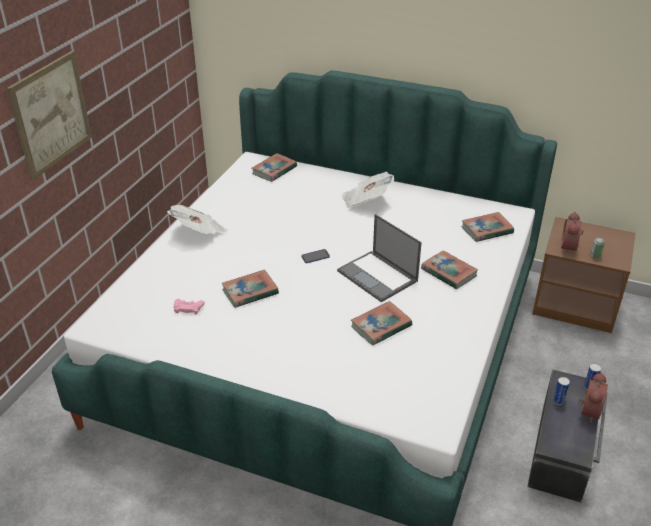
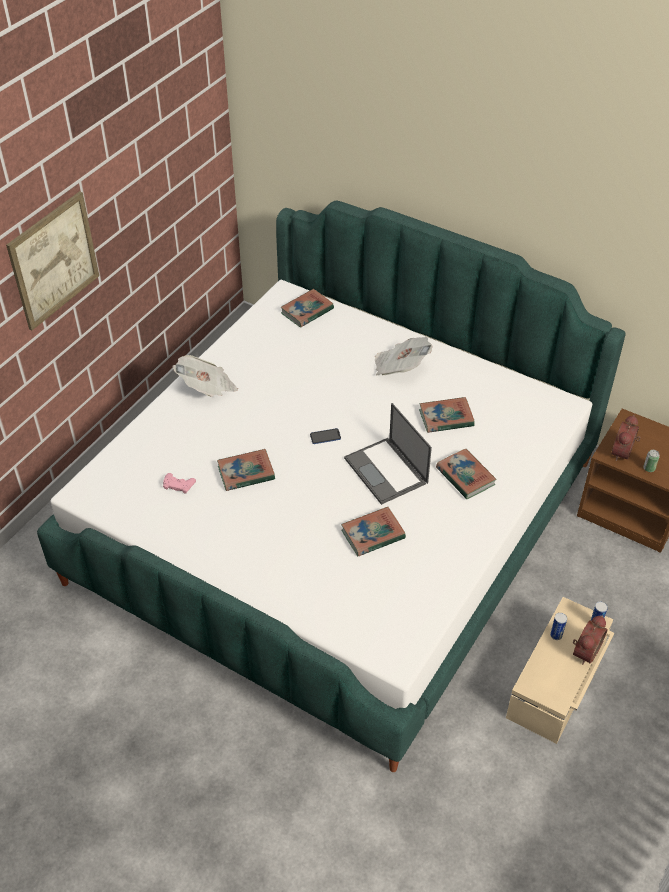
camera: 10 degrees right, 10 degrees up
(487, 230) = (526, 425): book -> book (446, 418)
(563, 449) = (557, 683): black storage box -> beige storage box

